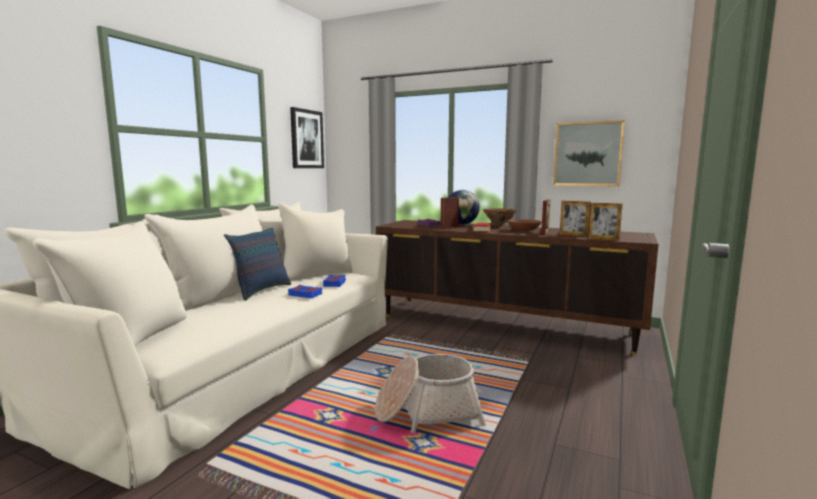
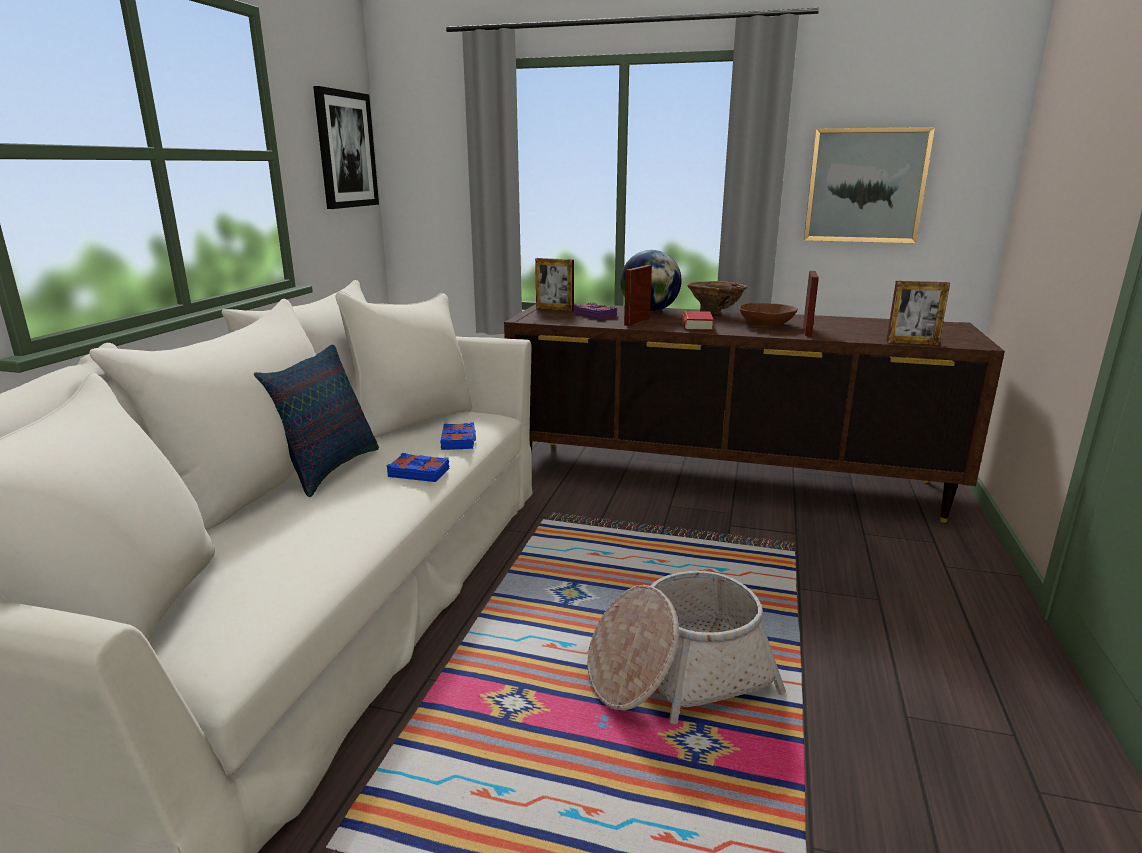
camera: 10 degrees left, 10 degrees up
(573, 235) = (856, 334): picture frame -> picture frame (554, 309)

